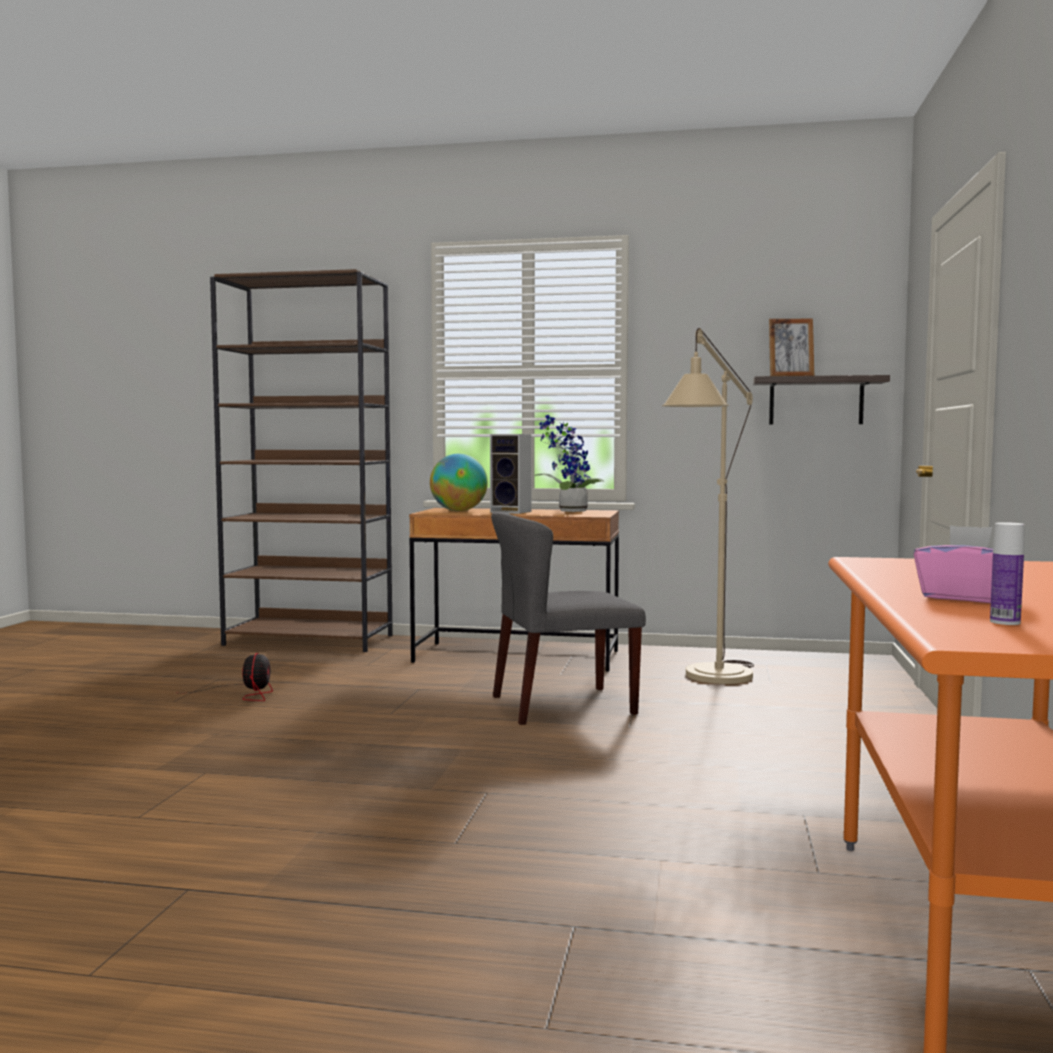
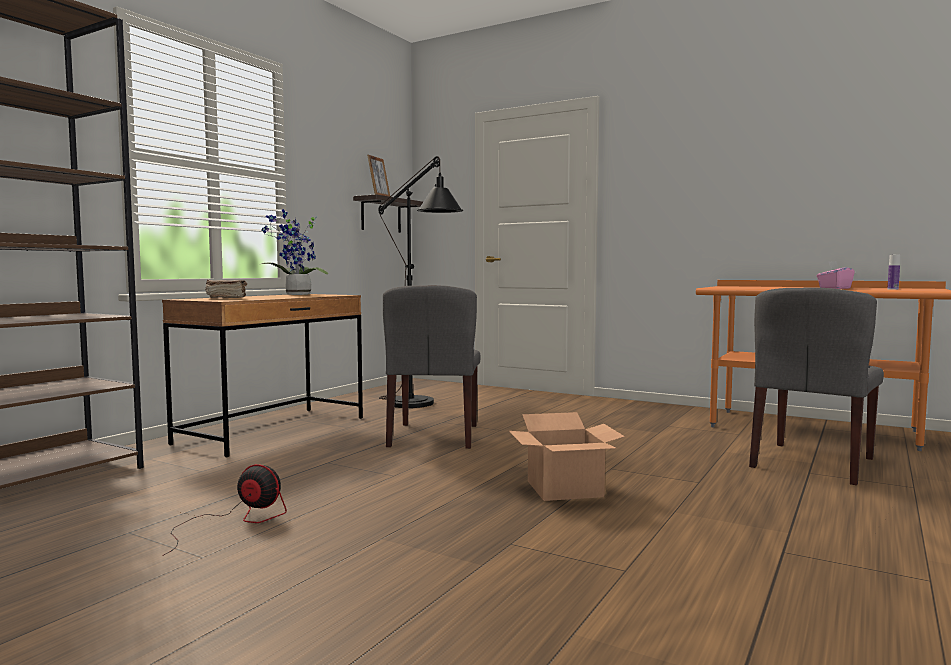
camera: 70 degrees left, 0 degrees up
(382, 777) = (565, 489): none -> cardboard box
(459, 511) = (226, 298): globe -> brown book
(512, 512) = (271, 297): speaker -> none
(650, 934) = (813, 463): none -> grey chair
(711, 679) = (418, 405): beige floor lamp -> black floor lamp

